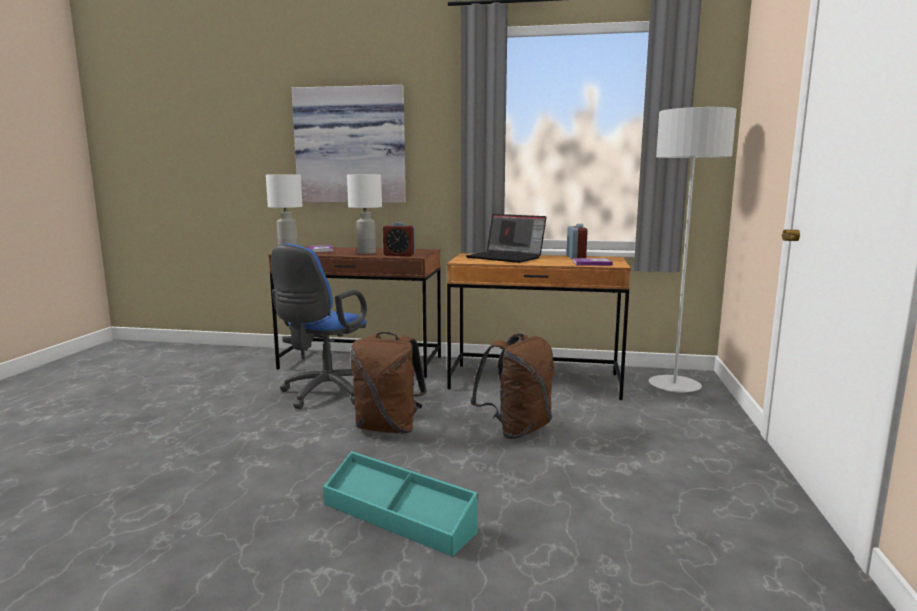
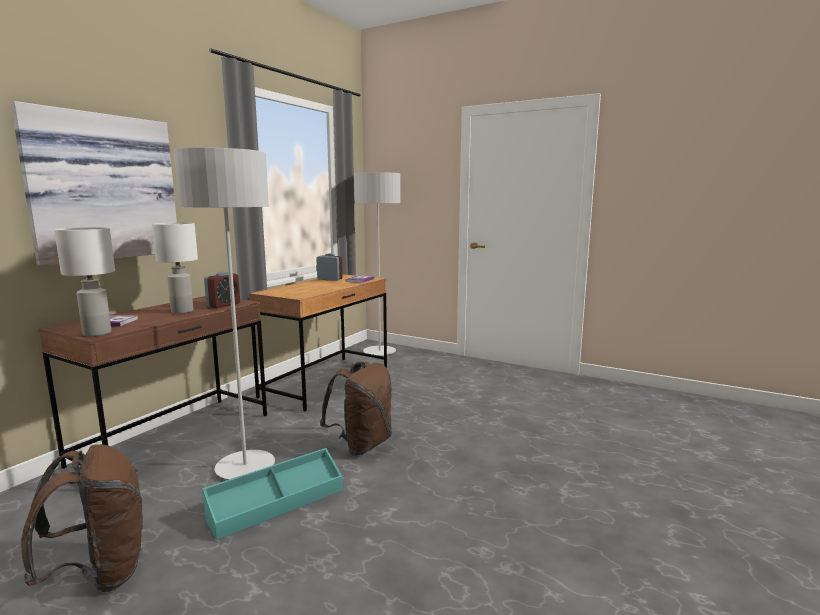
camera: 70 degrees left, 0 degrees up
(324, 394) = (245, 467): blue office chair -> grey floor lamp
(399, 517) = (506, 459): turquoise storage box -> turquoise storage box (276, 503)
(506, 257) = (301, 288): laptop -> none
(516, 430) = (405, 403): brown backpack -> brown backpack (100, 573)

